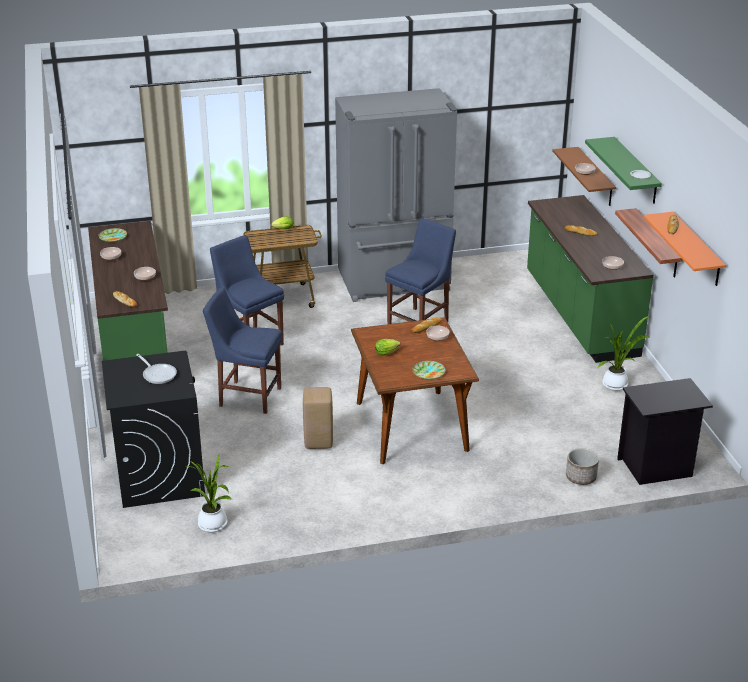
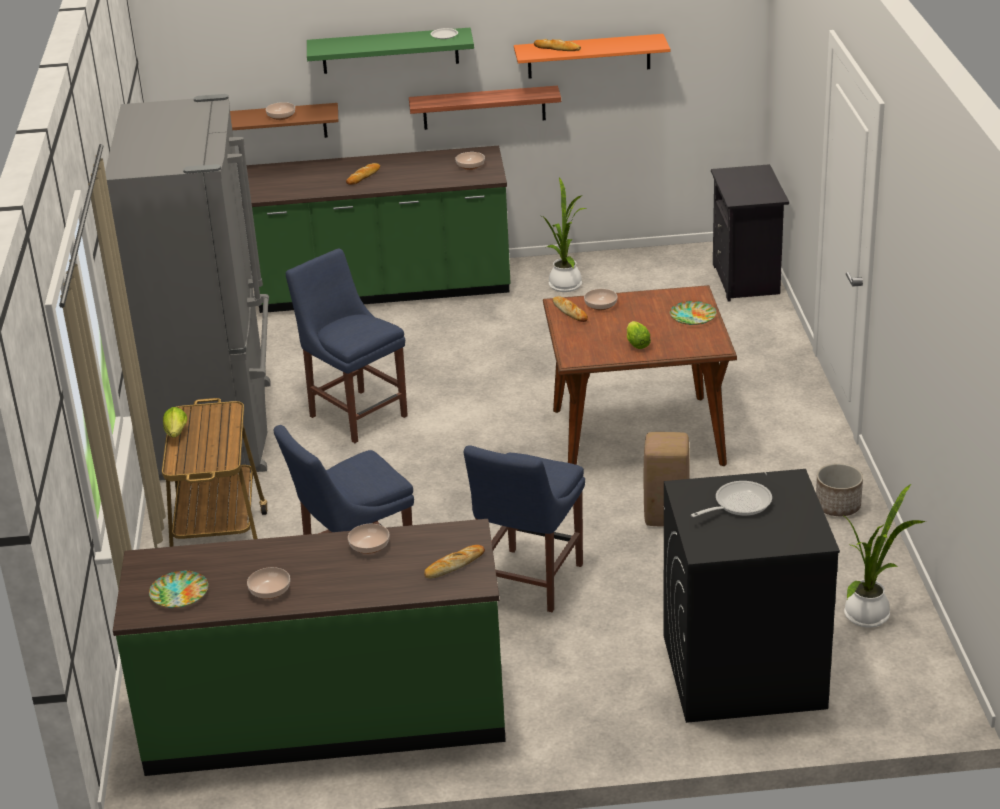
camera: 80 degrees left, 0 degrees up
(581, 477) = (764, 327): planter -> planter (838, 506)

